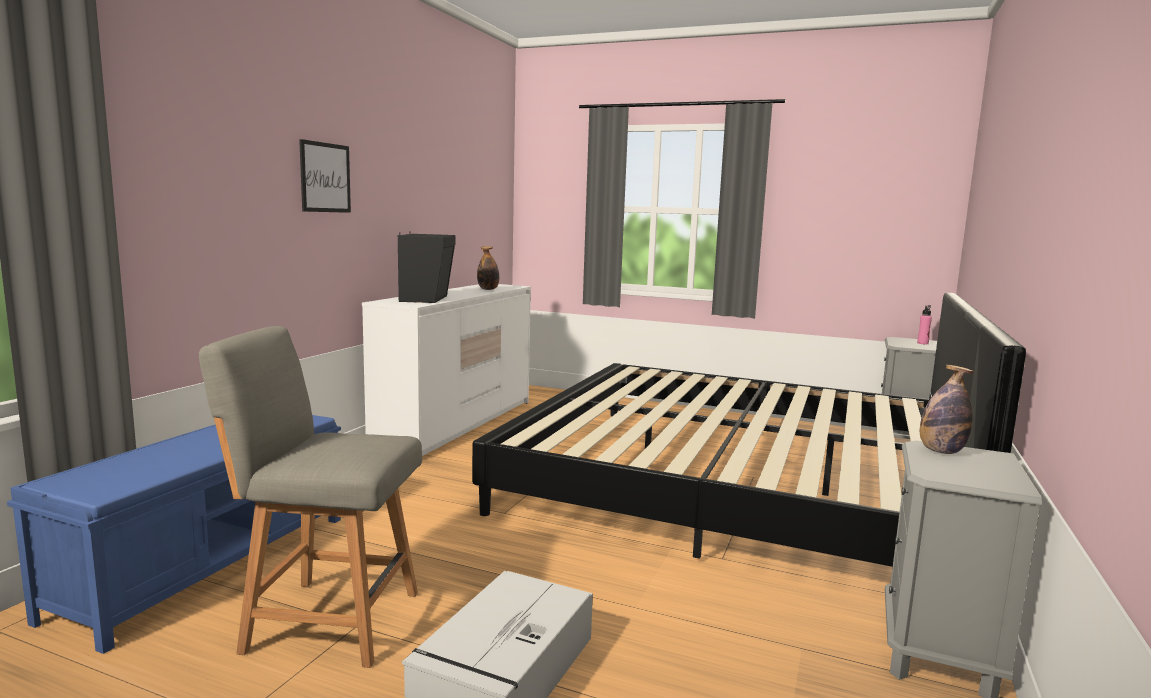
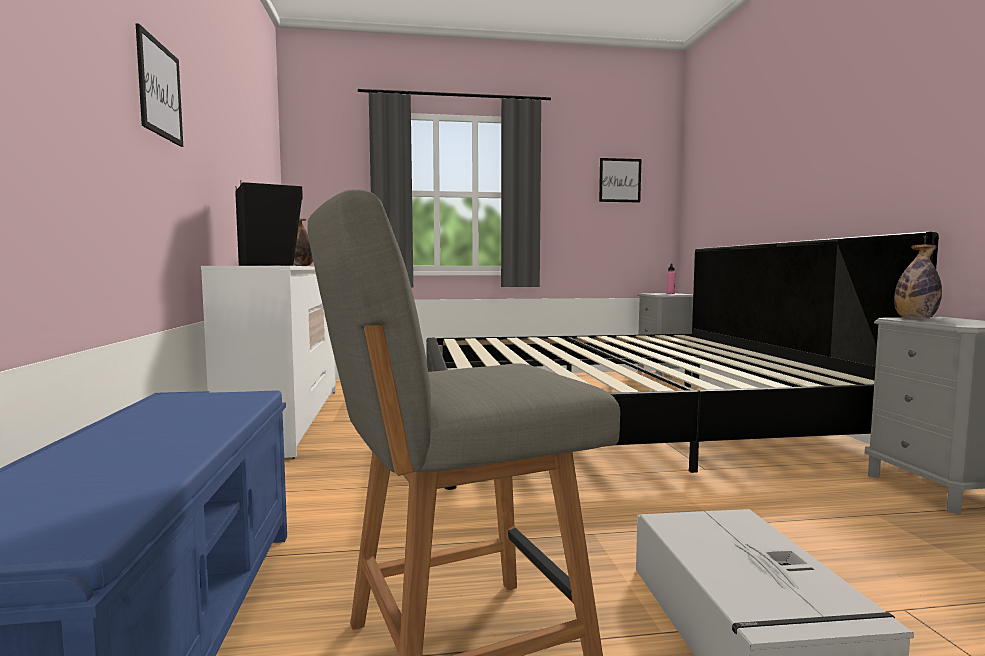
camera: 30 degrees left, 5 degrees down
(875, 195) = (620, 180): none -> picture

